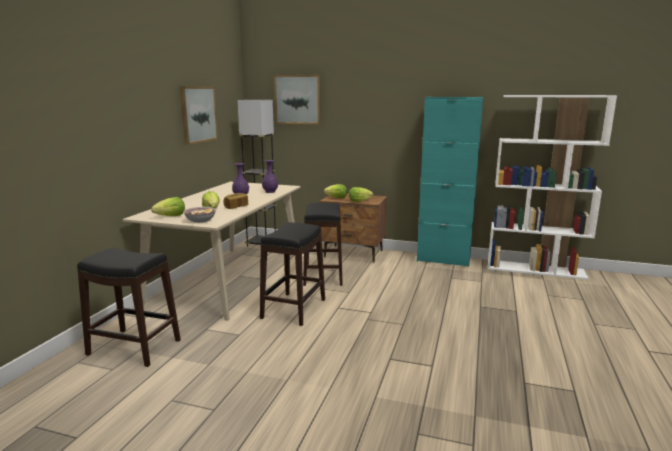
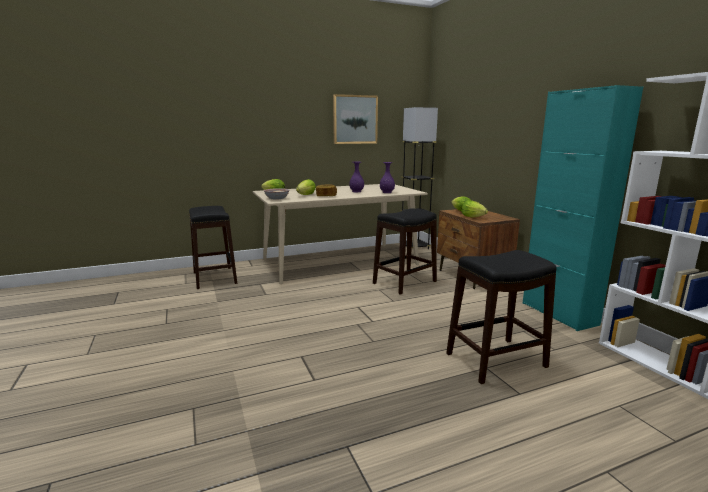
camera: 50 degrees right, 0 degrees up
(294, 308) = (329, 294): black stool -> black stool (496, 360)
(298, 99) = (460, 106): picture -> none

